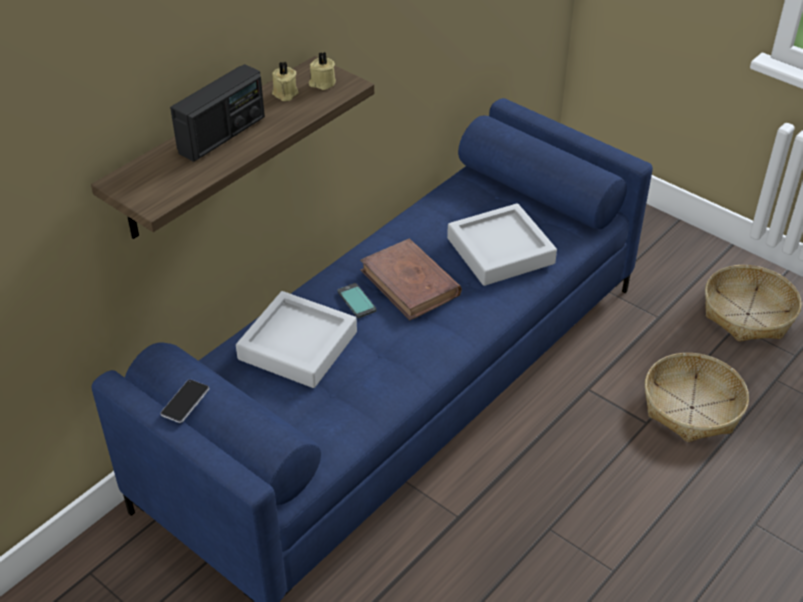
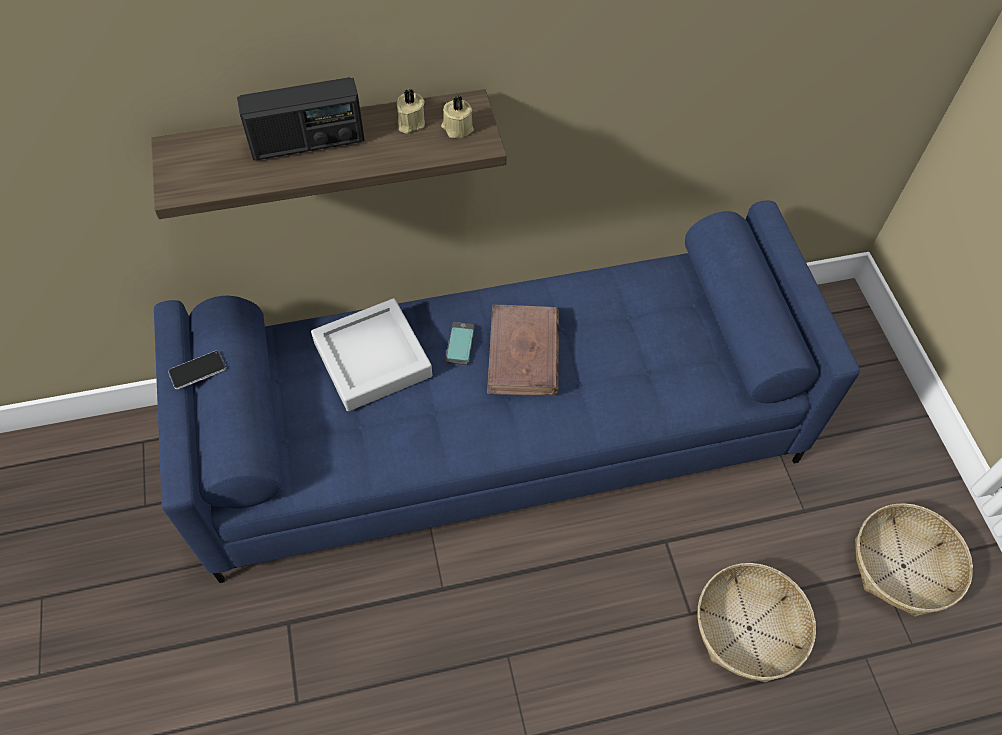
camera: 35 degrees right, 15 degrees up
(500, 251) = (638, 369): grey tray -> none

